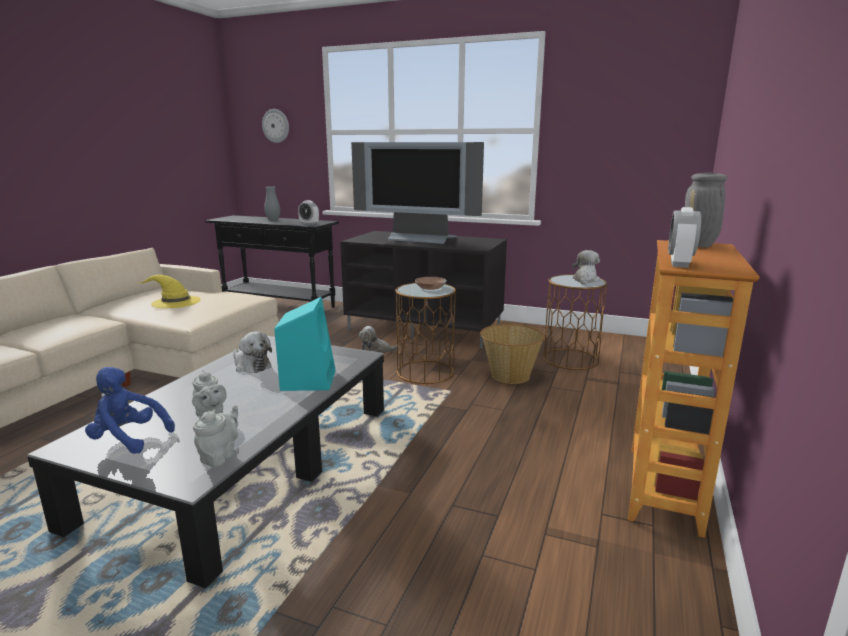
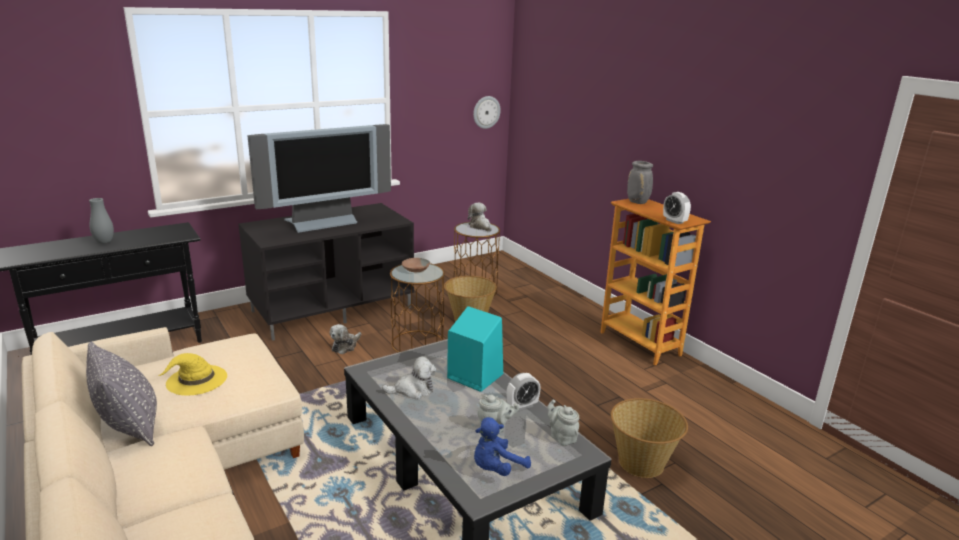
camera: 55 degrees left, 5 degrees up
(104, 308) = (129, 427): none -> grey pillow
(276, 126) = (48, 110): wall clock -> wall clock (486, 112)
(309, 224) = (176, 235): alarm clock -> alarm clock (522, 406)
(355, 588) = (642, 463): none -> basket

